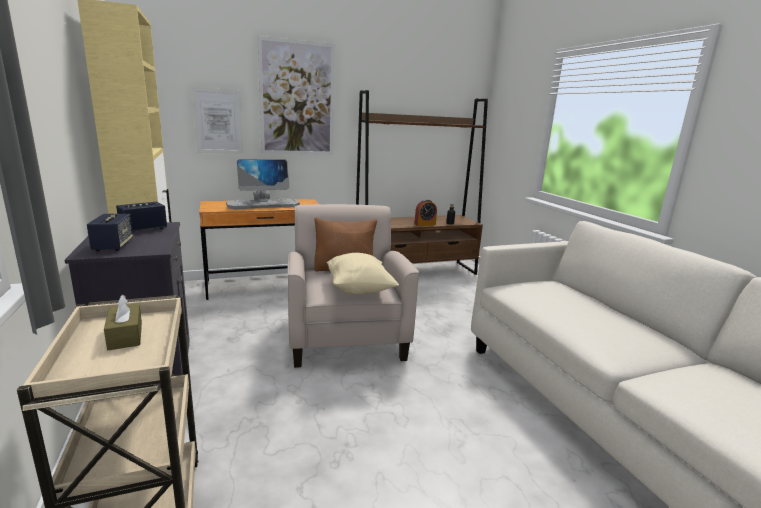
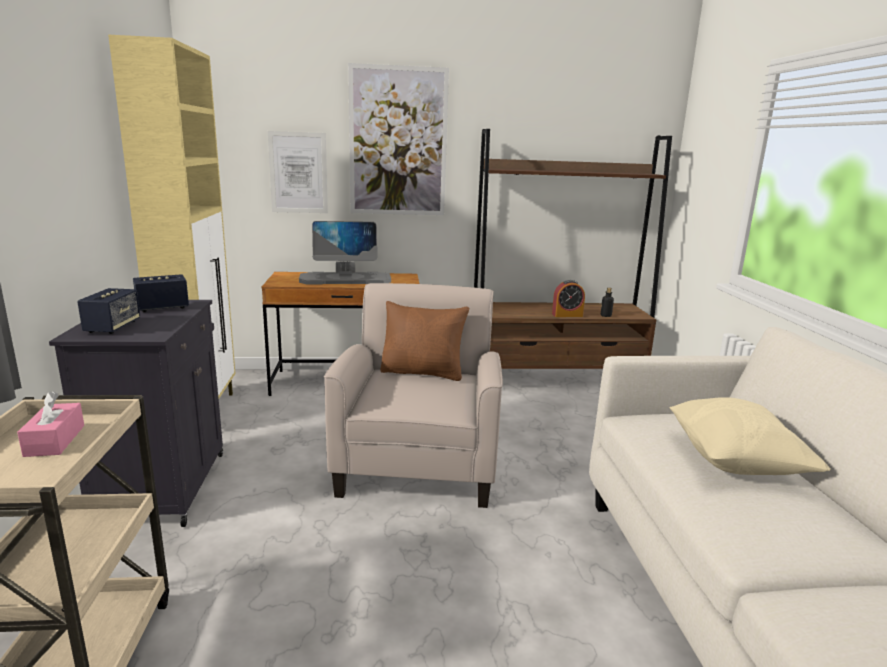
camera: 15 degrees right, 0 degrees up
(125, 335) = (55, 440): brown tissue box -> pink tissue box
(359, 289) = (424, 402): beige pillow -> beige pillow (734, 462)

